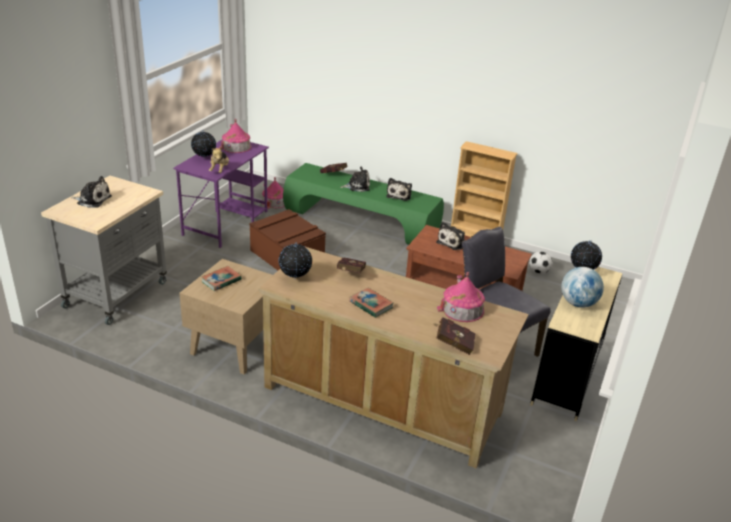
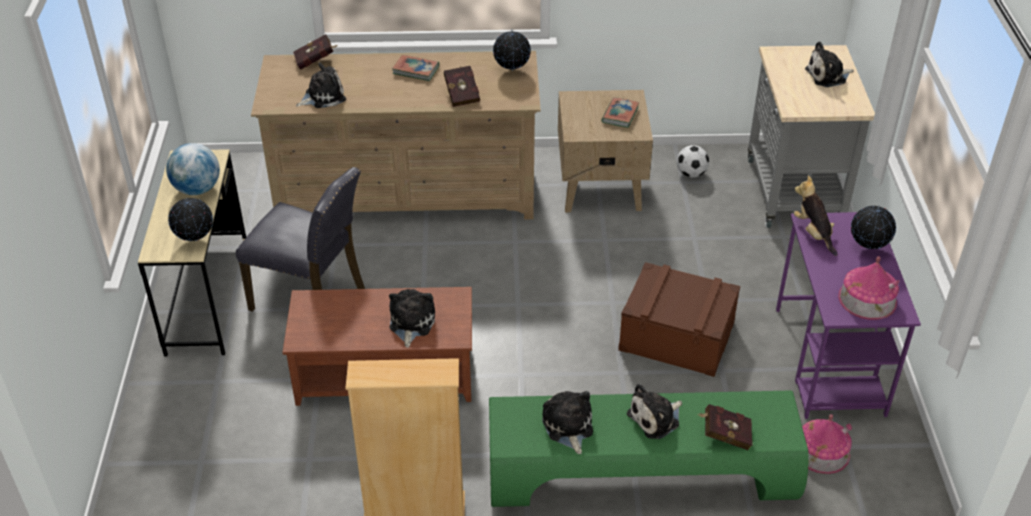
camera: 155 degrees right, 10 degrees up
(462, 308) = (323, 96): toy house -> plush toy
(538, 272) = (278, 476): football -> football (691, 174)

